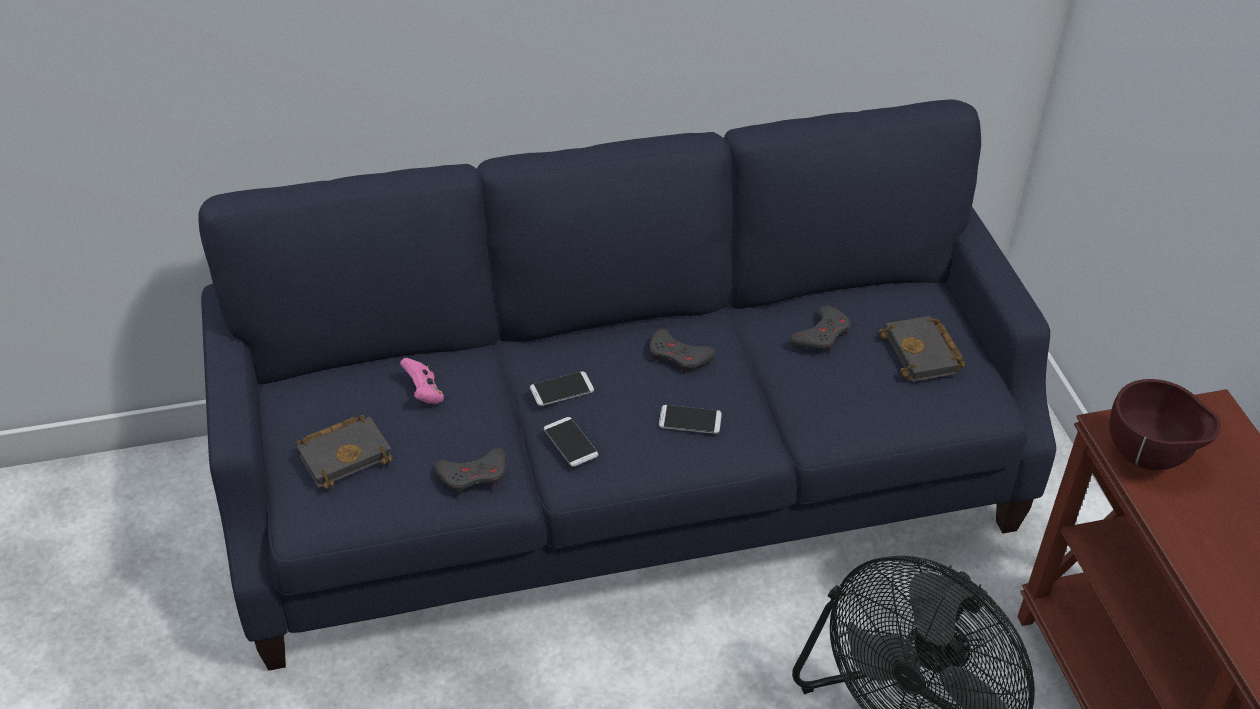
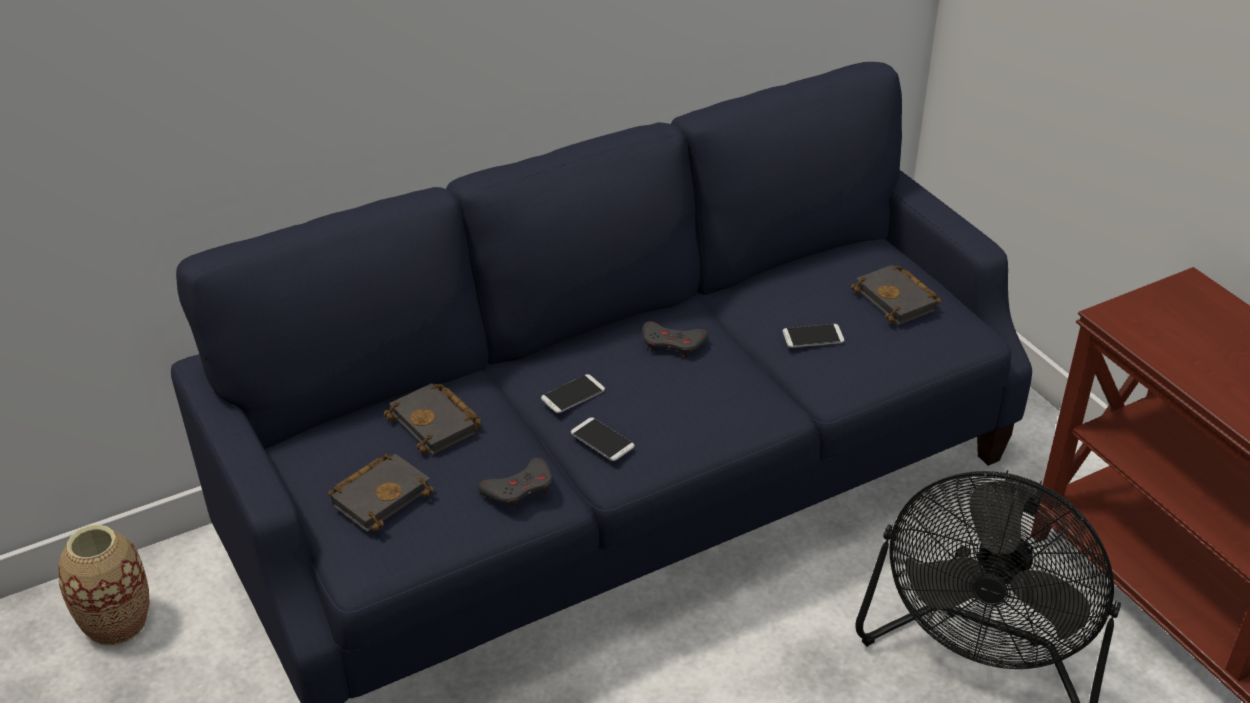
camera: 15 degrees left, 5 degrees down
(135, 506) = (116, 622): none -> vase
(424, 393) = (437, 424): pink game controller -> black book
(690, 420) = (708, 397): phone -> phone (813, 336)
(821, 335) = (798, 301): grey game controller -> none
(1149, 459) = (1157, 335): brown bowl -> none

